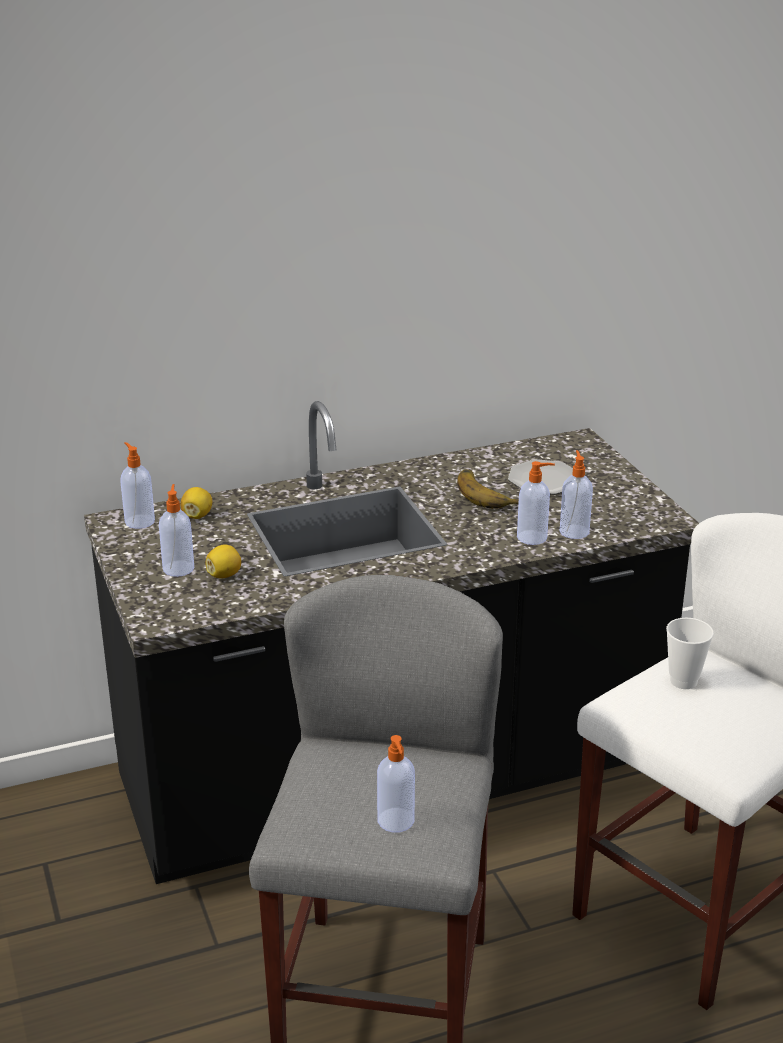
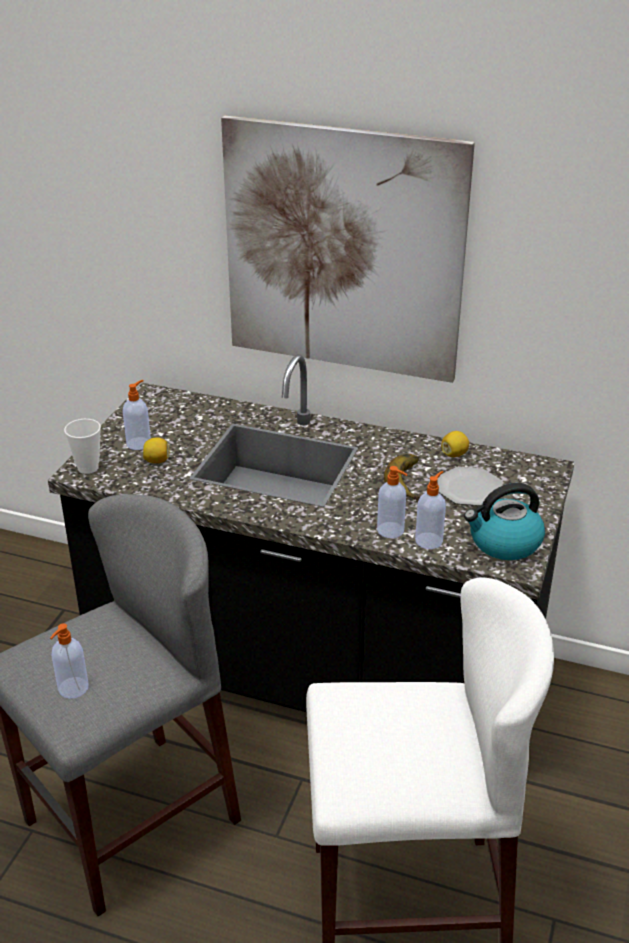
camera: 40 degrees right, 5 degrees up
(139, 521) = (164, 400): soap dispenser -> none
(197, 515) = (201, 412): lemon -> lemon (454, 454)
(334, 269) = (343, 251): none -> picture
(631, 508) = (504, 543): none -> kettle
(683, 681) = (400, 706): cup -> cup (88, 468)

